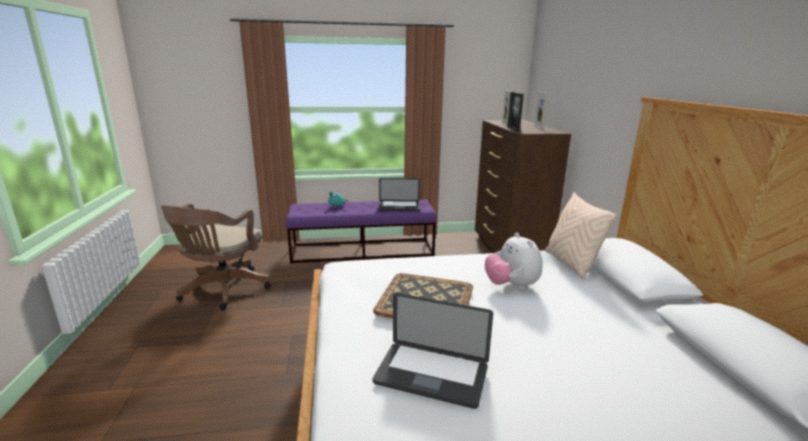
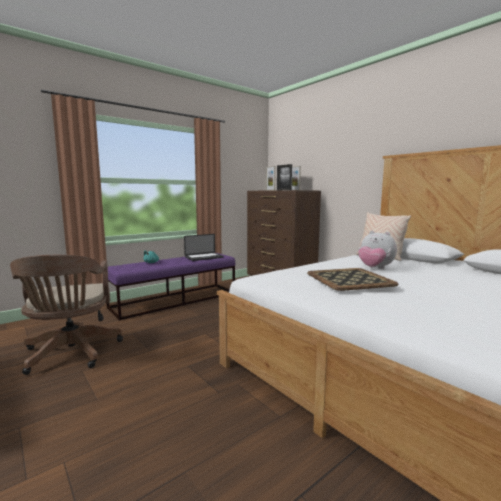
camera: 30 degrees left, 10 degrees down
(431, 375) = (430, 307): laptop -> none

